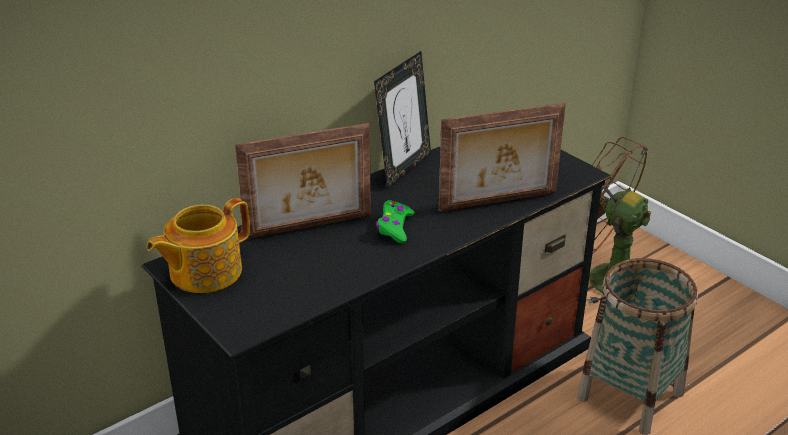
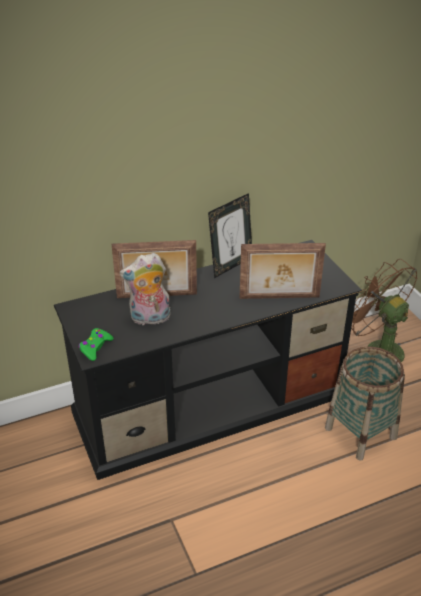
camera: 15 degrees right, 5 degrees up
(204, 272) = (85, 315): teapot -> none
(312, 261) = (149, 319): none -> plush toy
(394, 227) = (207, 305): green game controller -> green game controller (95, 347)

